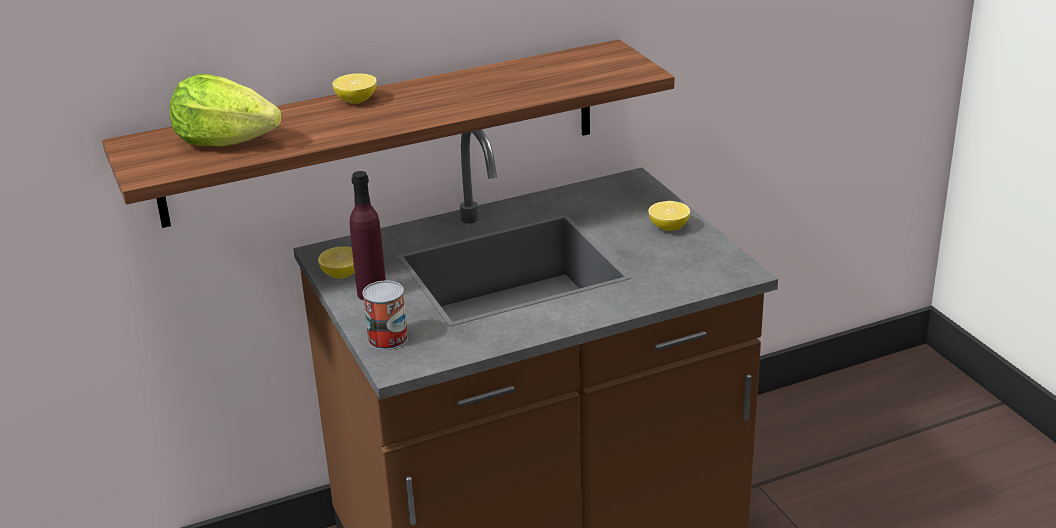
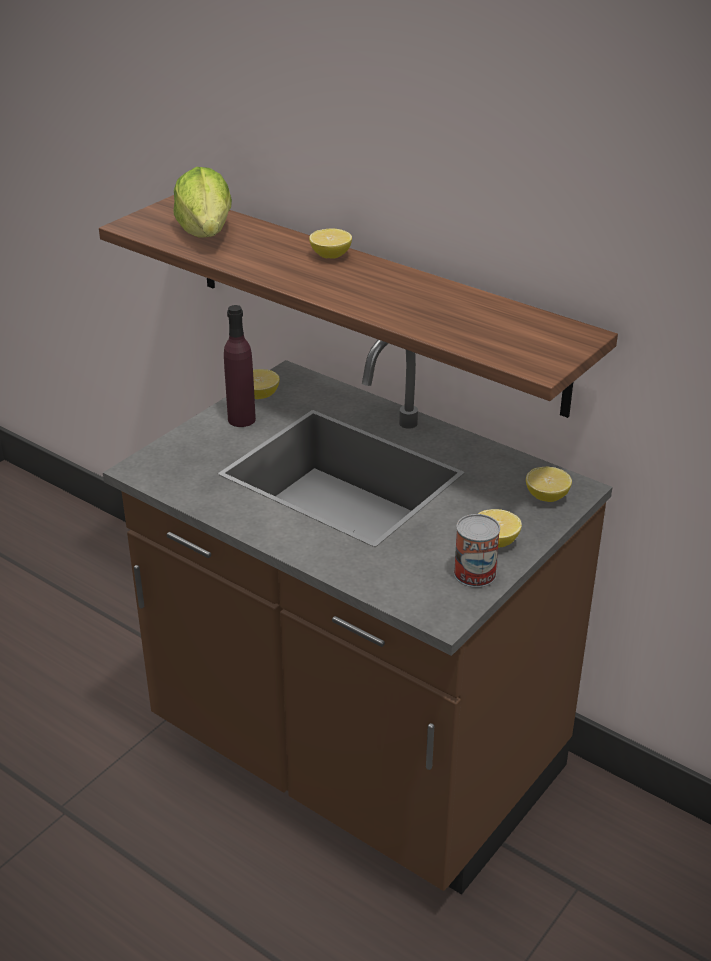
camera: 60 degrees right, 5 degrees up
(388, 338) = (177, 451): can -> can (474, 573)
(632, 193) = (546, 497): none -> lemon

